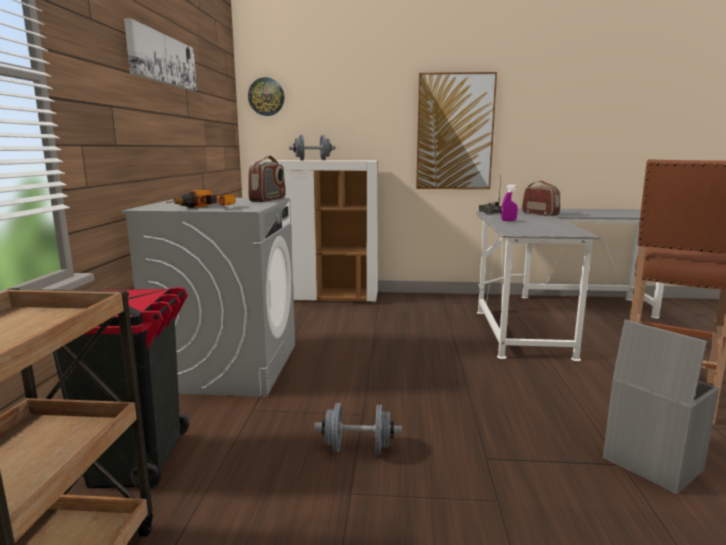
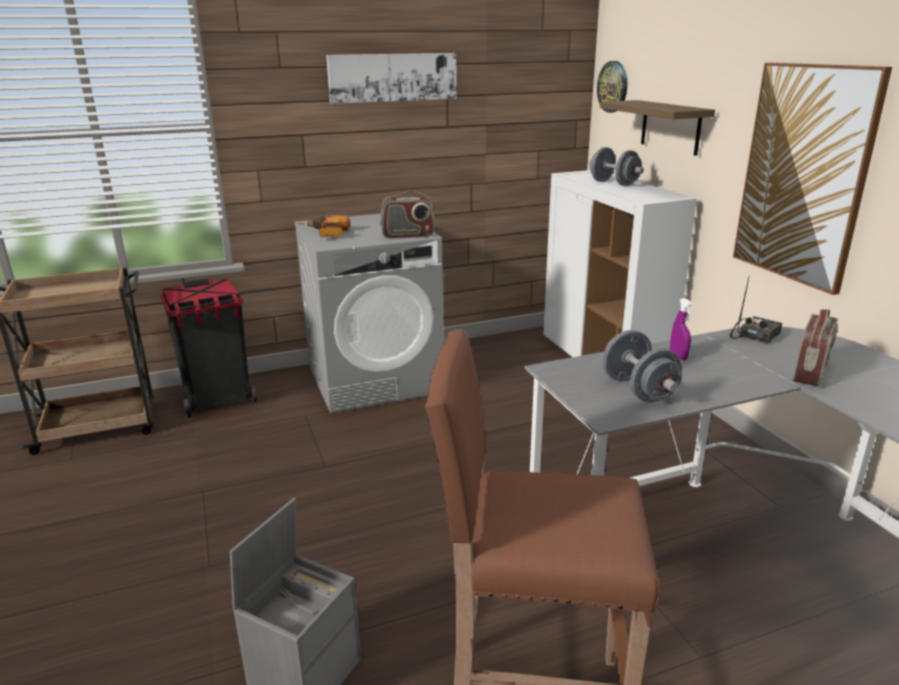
camera: 65 degrees right, 10 degrees up
(338, 119) = (670, 127): none -> shelf
(358, 449) = (264, 479): grey dumbbell -> grey dumbbell (638, 390)

